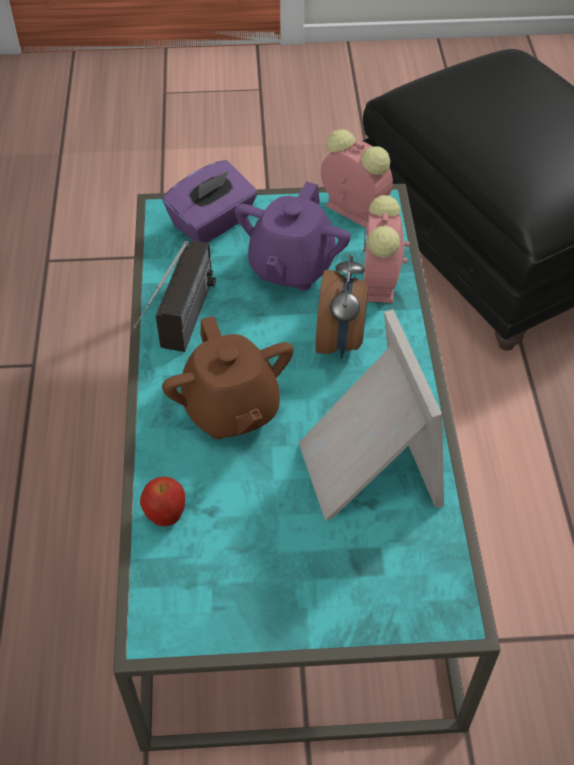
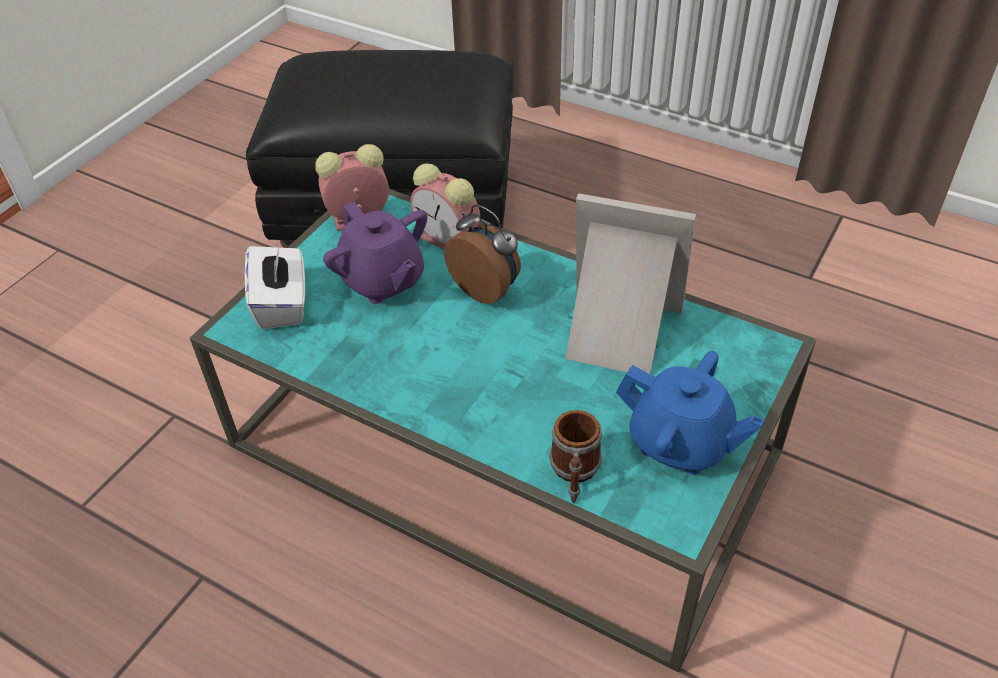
camera: 55 degrees left, 5 degrees down
(166, 516) = (574, 473): apple -> mug
(182, 333) = (389, 379): radio -> none
(213, 223) = (282, 304): purple tissue box -> white tissue box
(231, 410) = (499, 384): brown teapot -> none
(258, 584) = (680, 443): none -> blue teapot

